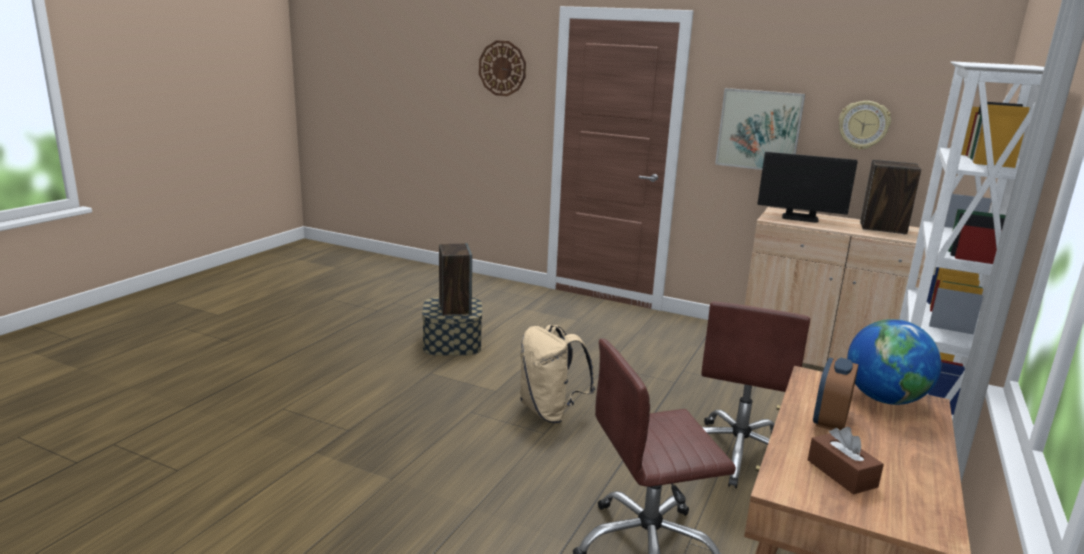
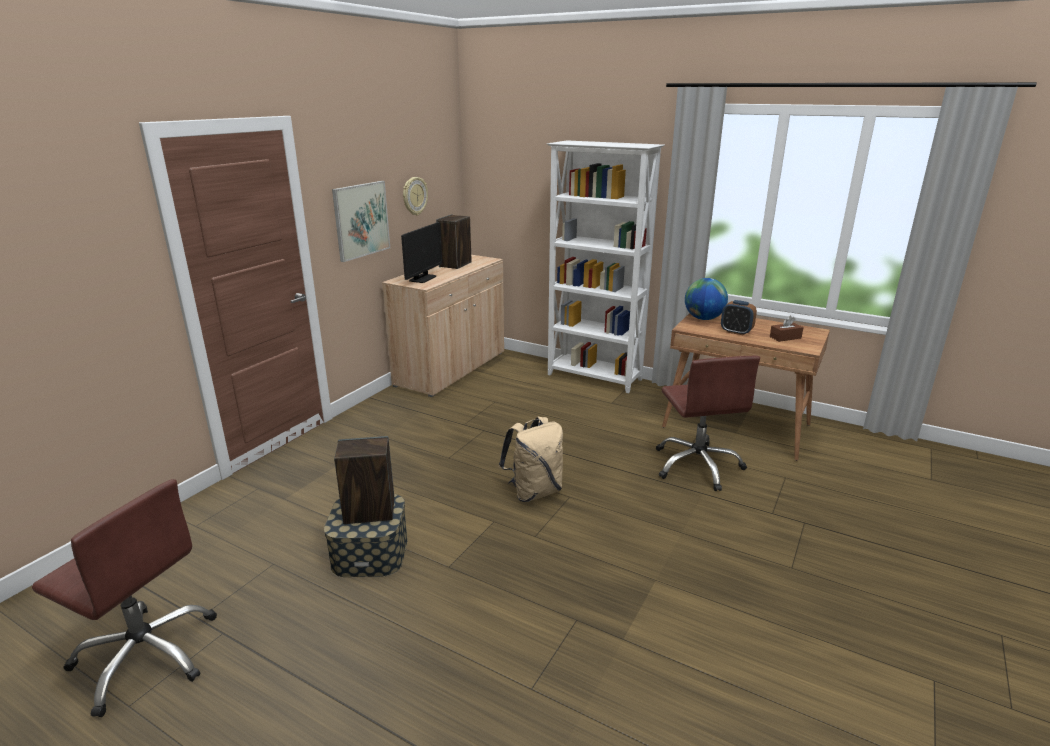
camera: 85 degrees left, 5 degrees up
(502, 68) = (72, 228): wall clock -> none
(738, 454) = (588, 422): brown office chair -> brown office chair (147, 655)

